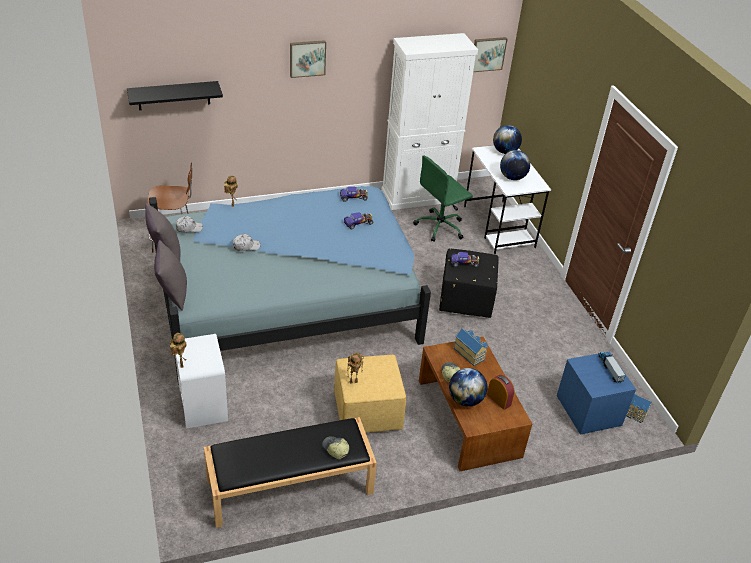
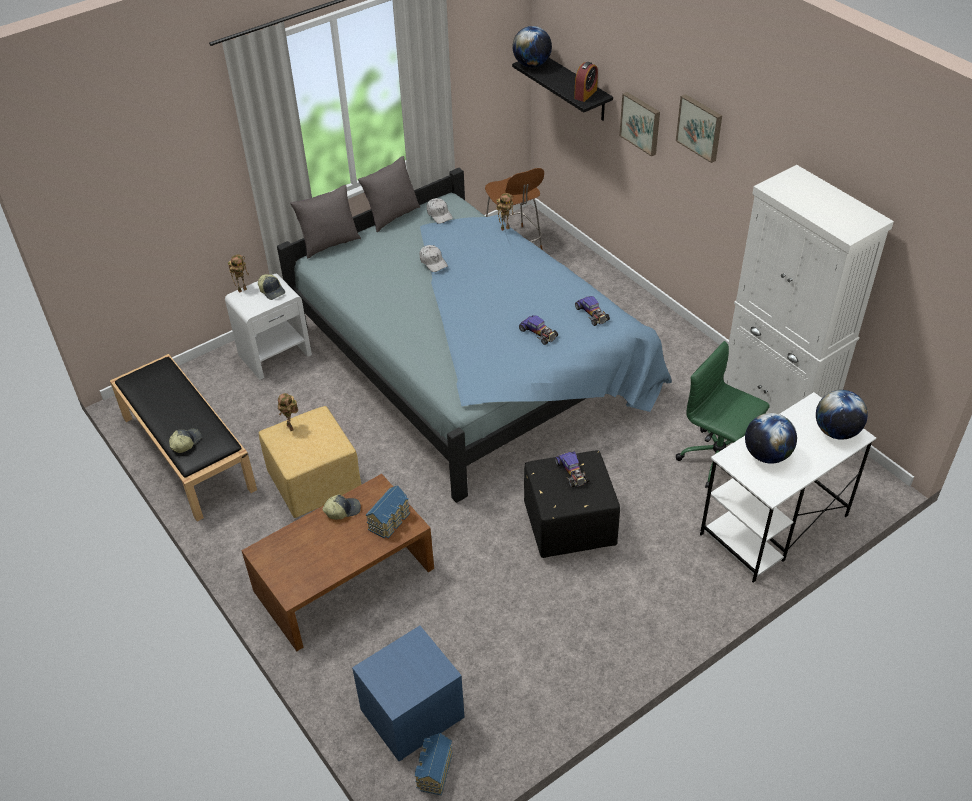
camera: 75 degrees right, 5 degrees up
(197, 346) = (272, 291): none -> cap
(465, 400) = (303, 535): globe -> globe (532, 64)
(487, 54) = (932, 282): picture -> picture (641, 123)
(499, 399) = (316, 568): alarm clock -> alarm clock (585, 94)
(609, 369) = (421, 680): toy truck -> none

